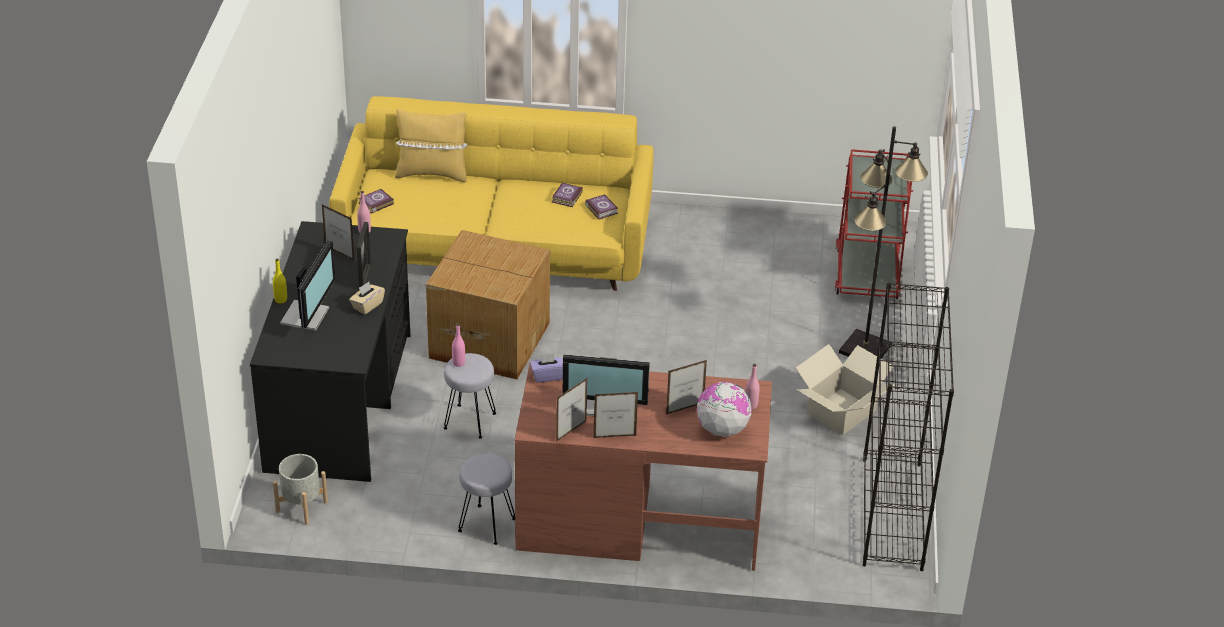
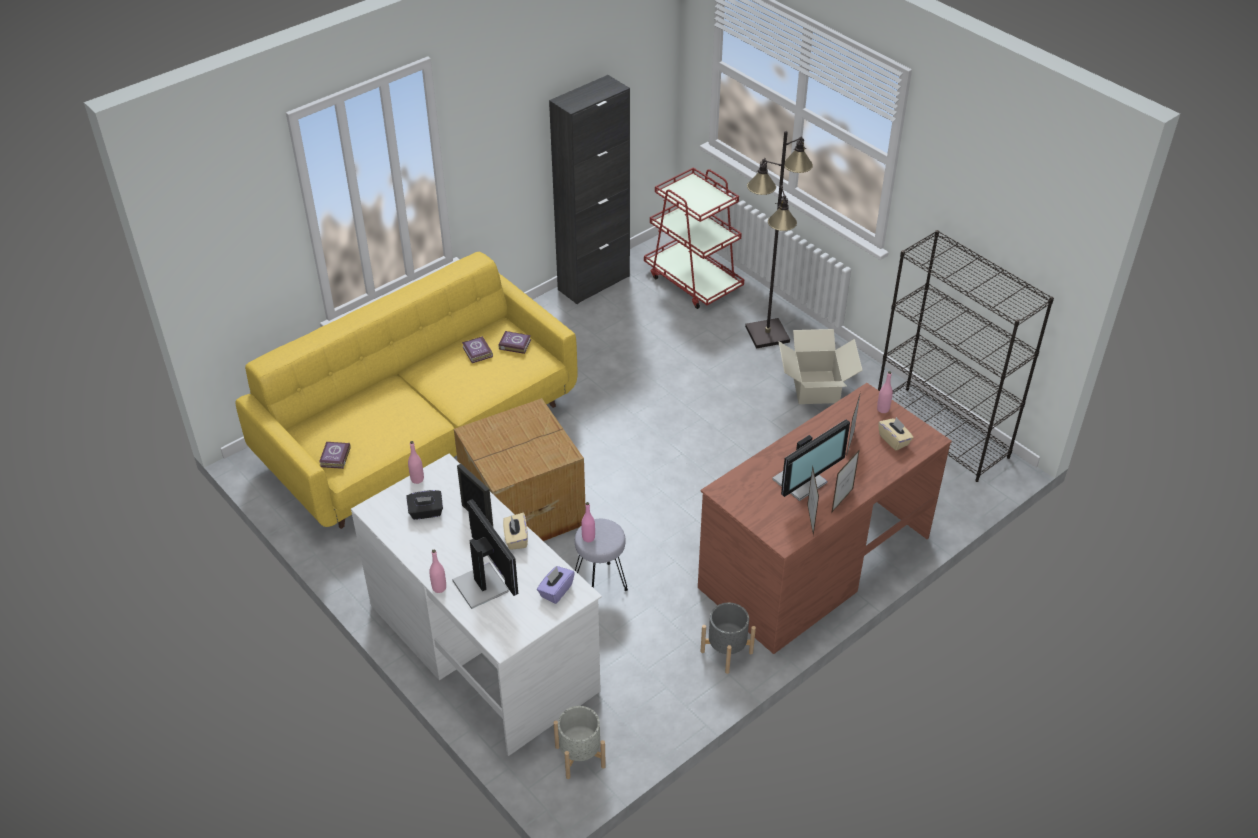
camera: 45 degrees left, 5 degrees up
(281, 300) = (439, 588): yellow bottle -> pink bottle
(339, 253) = (426, 512): picture frame -> black tissue box
(340, 401) = (483, 646): black desk -> white desk
(432, 173) = (343, 402): yellow pillow -> none
(486, 524) = (727, 652): grey stool -> grey planter
(547, 376) = (729, 491): purple tissue box -> purple tissue box (556, 591)
(722, 429) = (894, 440): globe -> beige tissue box
(782, 224) = (594, 283): none -> black cabinet

